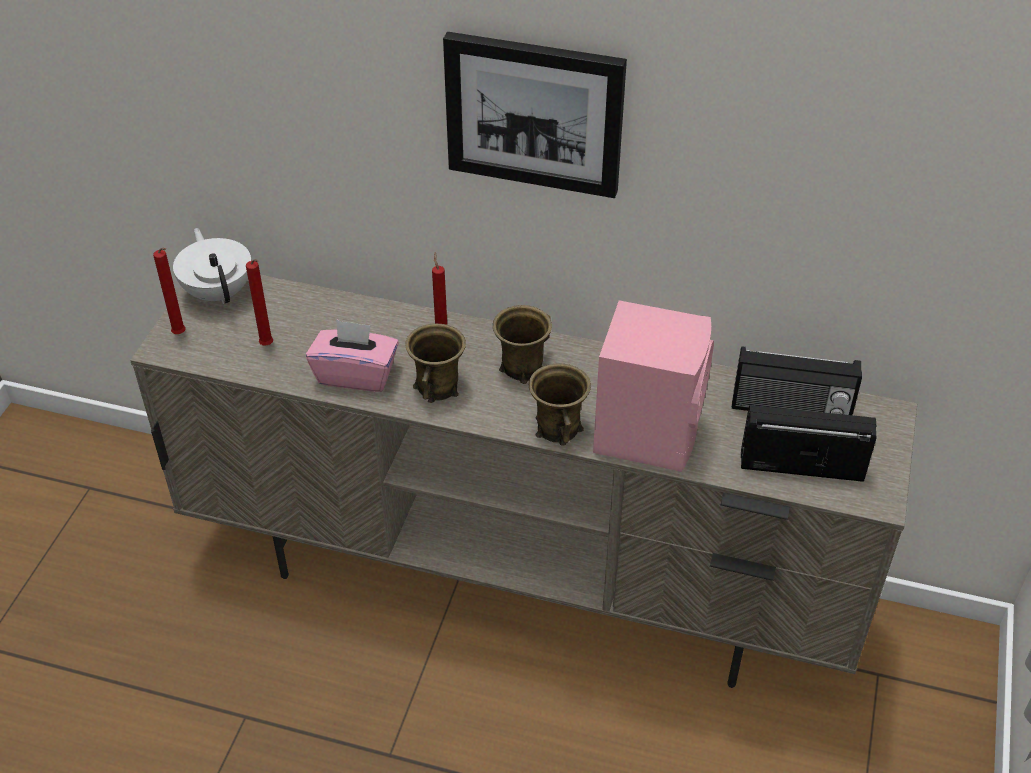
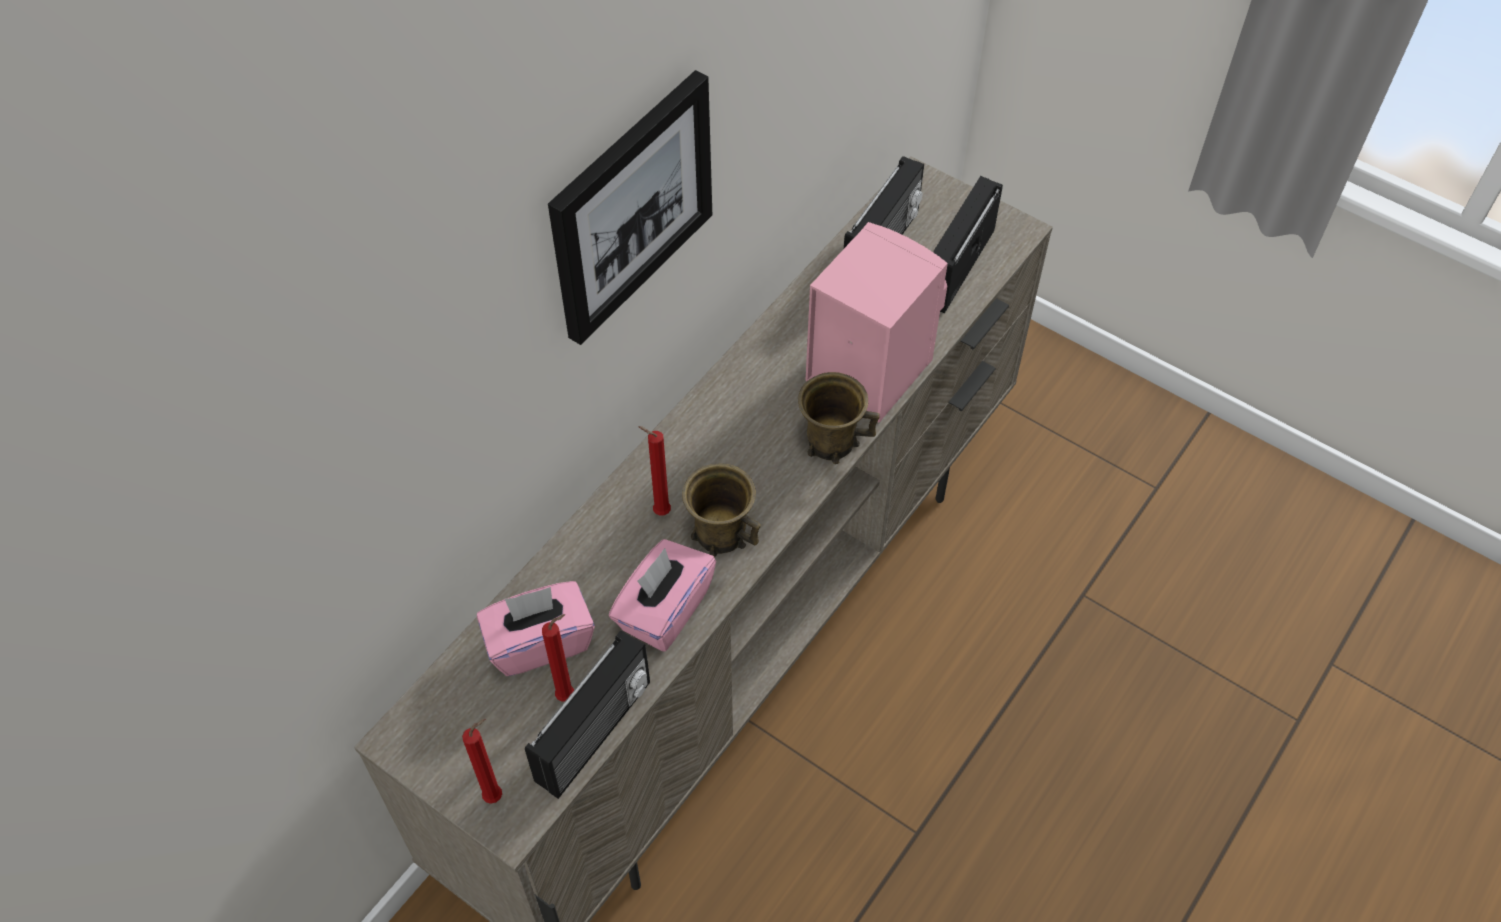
camera: 70 degrees left, 10 degrees up
(219, 292) = (432, 732): white teapot -> none
(242, 368) = (596, 733): none -> radio
(305, 320) = (539, 642): none -> pink tissue box
(522, 367) = (725, 445): brown mug -> none

